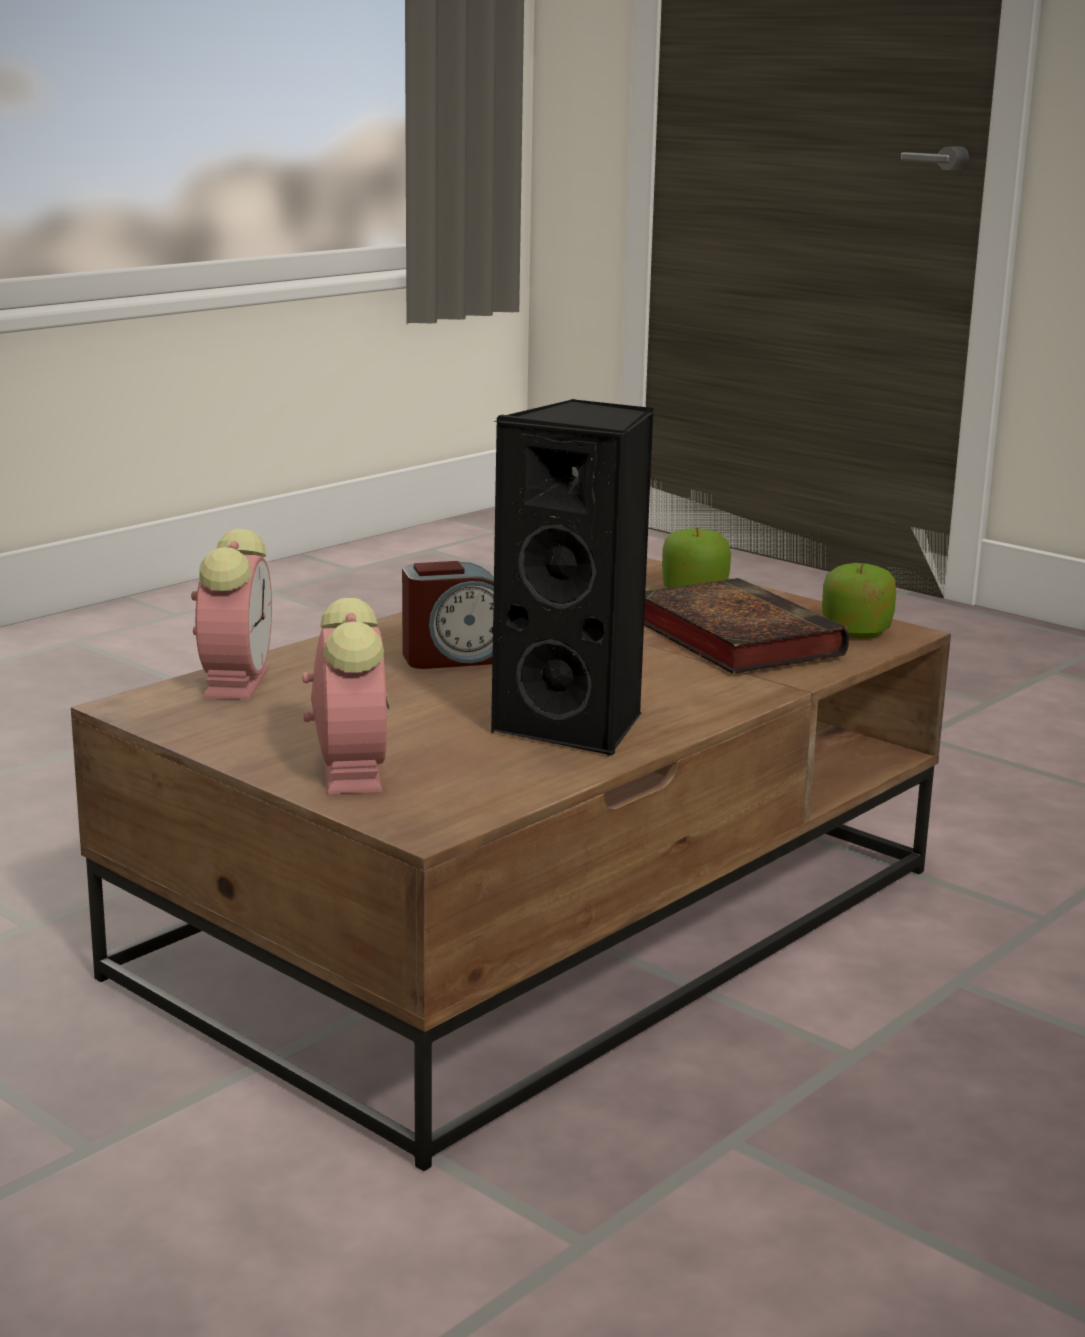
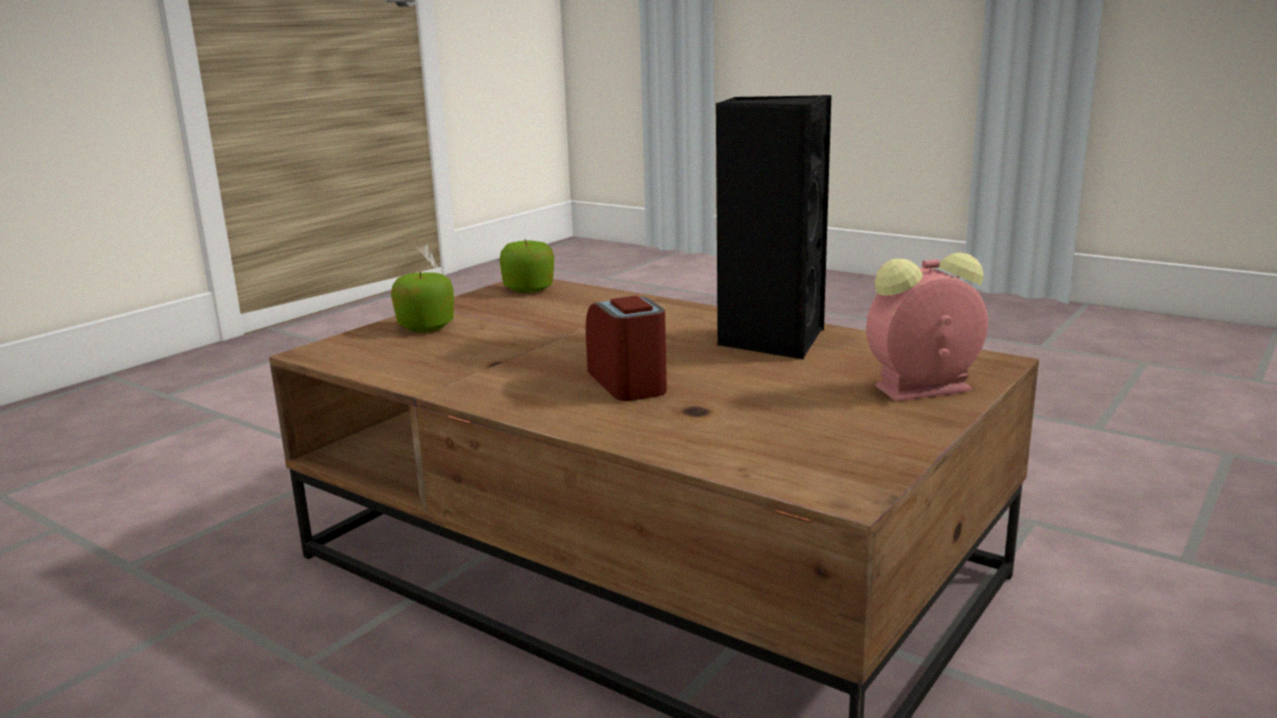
camera: 95 degrees left, 0 degrees up
(235, 681) = (742, 456): alarm clock -> none
(731, 637) = (549, 314): book -> none

